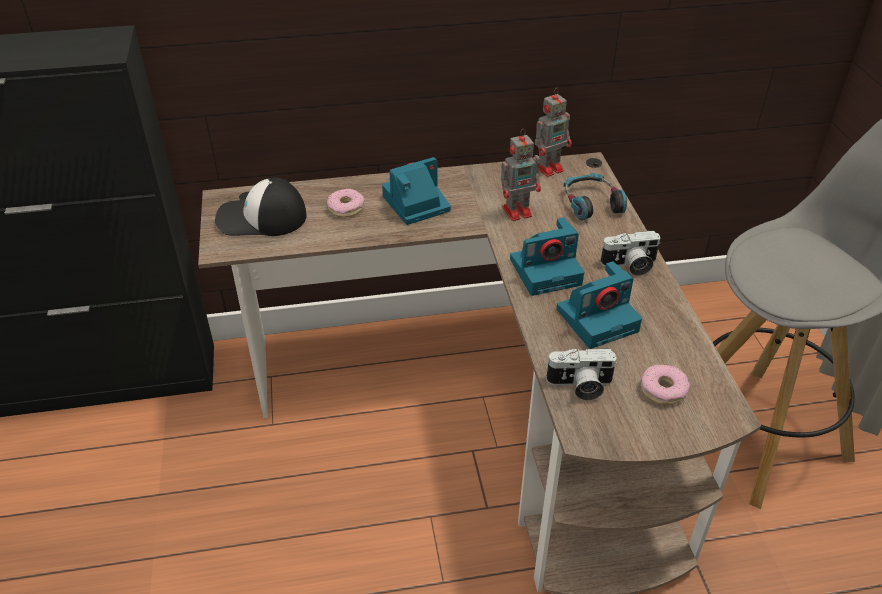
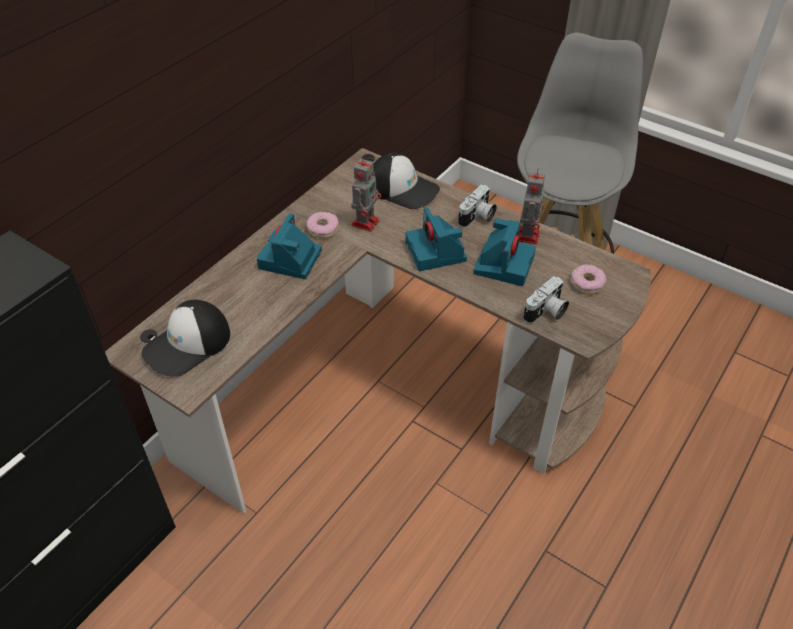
camera: 45 degrees left, 5 degrees up
(346, 208) = (243, 294): donut -> donut (323, 229)
(546, 271) = (436, 252): camera -> camera turned 135 degrees clockwise
(549, 167) = (344, 178): toy robot -> toy robot (527, 235)
(591, 203) = (403, 188): headphones -> cap

